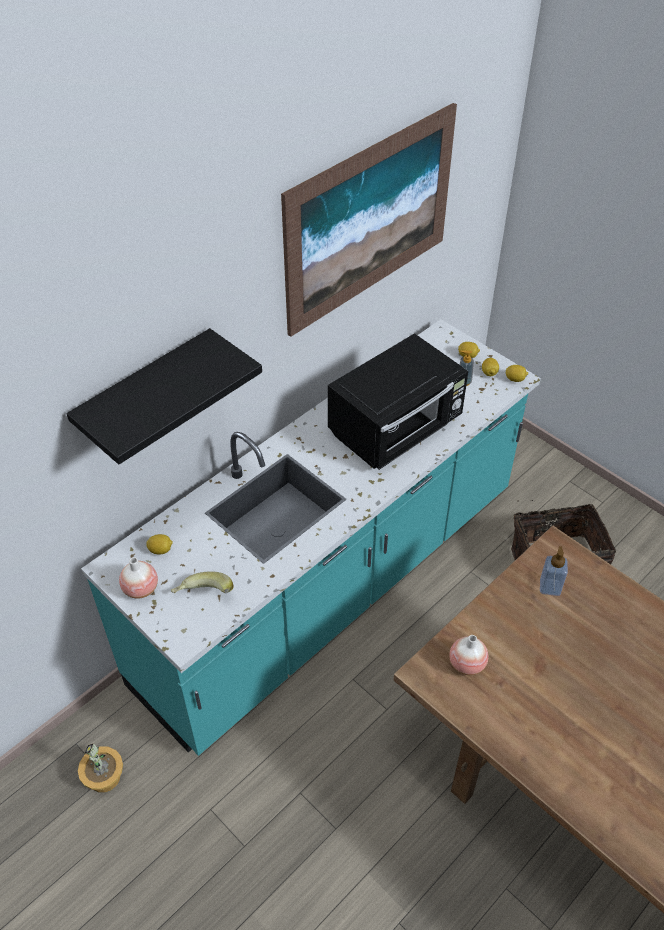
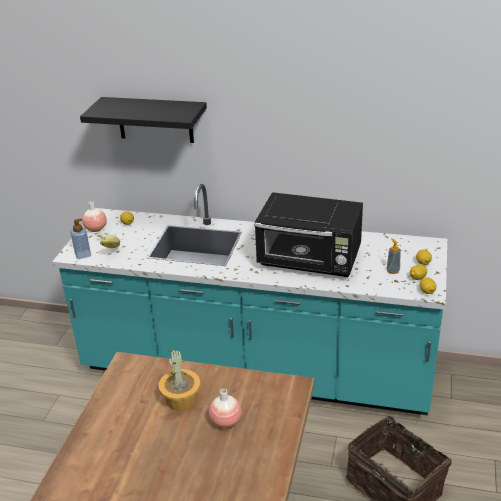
camera: 60 degrees right, 15 degrees down
(105, 777) = (55, 346): potted plant -> potted plant (181, 400)
(369, 219) = (362, 98): picture -> none
(467, 664) = (147, 380): vase -> vase (226, 421)
(550, 587) = (249, 396): soap dispenser -> soap dispenser (83, 254)

